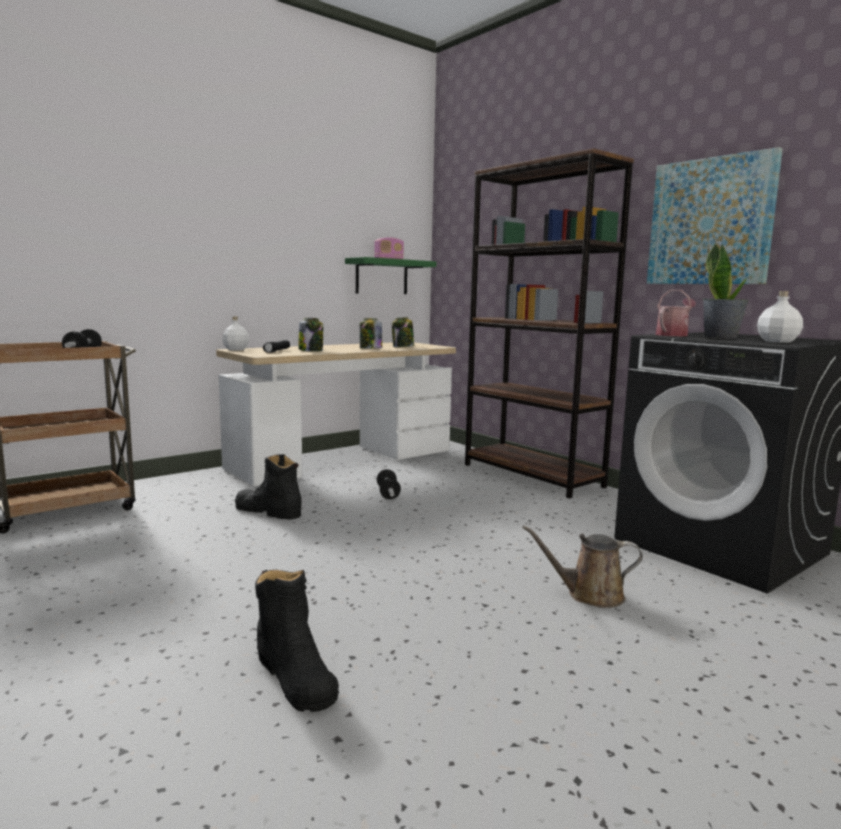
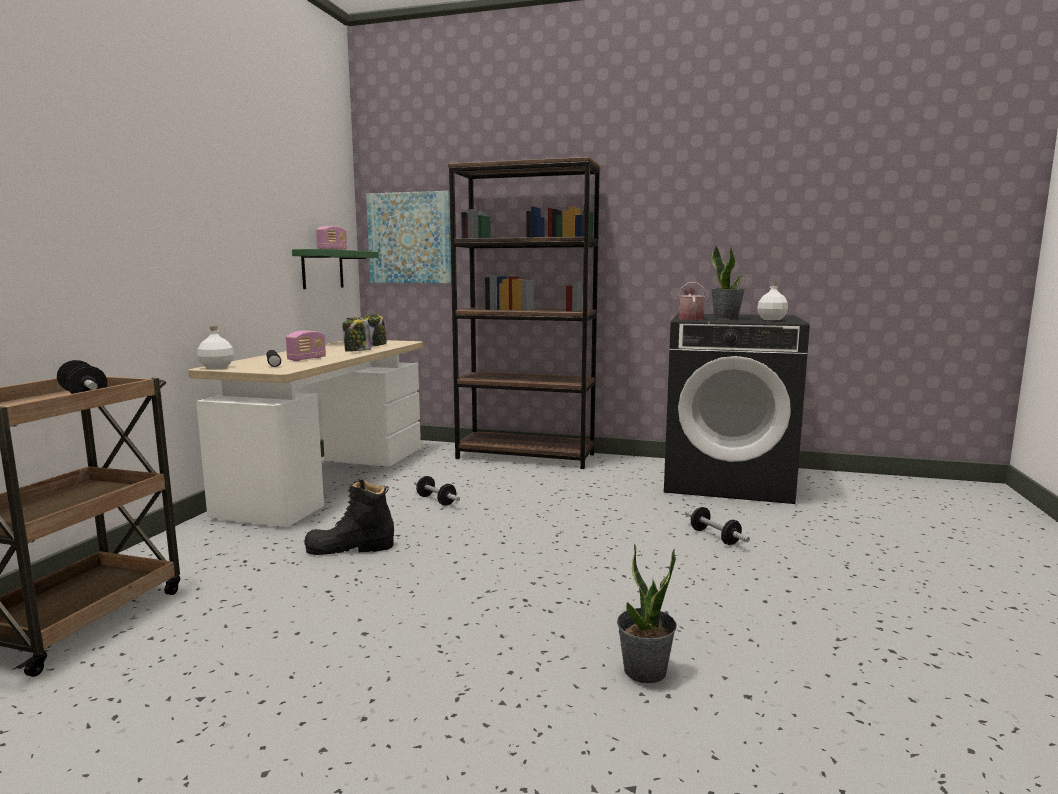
camera: 35 degrees left, 0 degrees up
(295, 677) = (645, 671): black boot -> potted plant
(311, 350) = (307, 359): jar -> radio
(589, 595) = (715, 537): brown watering can -> dumbbell
(710, 222) = (672, 224): picture -> picture (410, 238)

